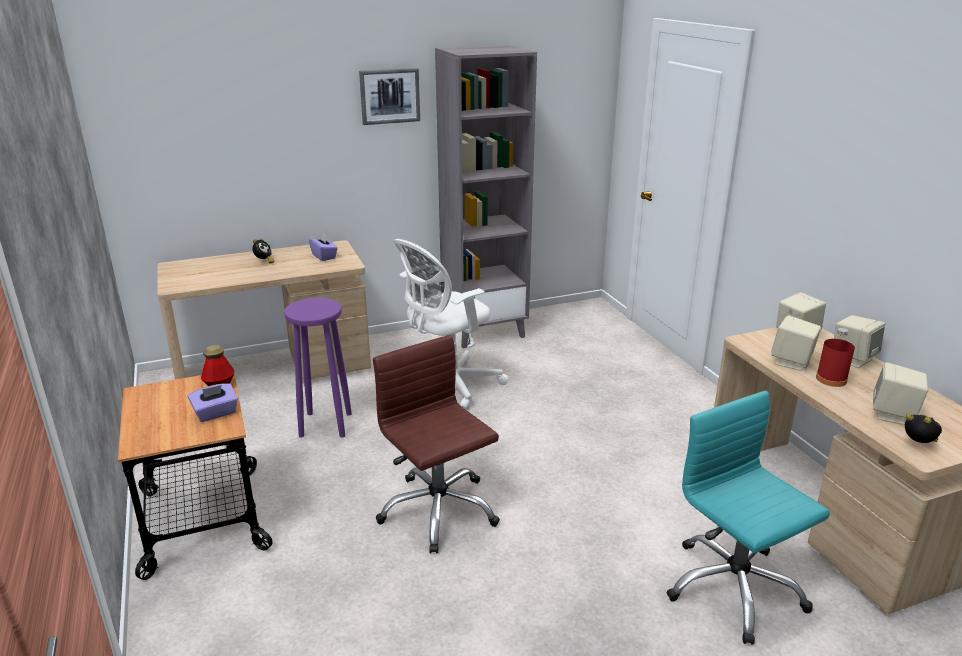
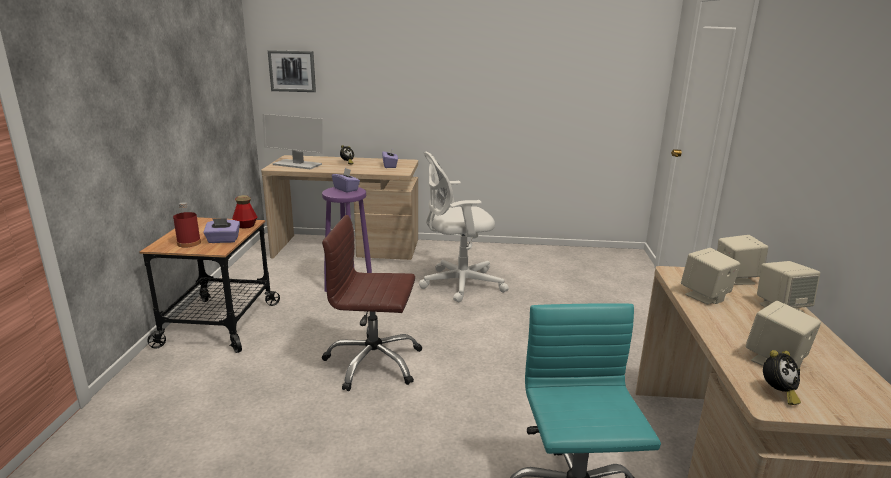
camera: 25 degrees right, 5 degrees down
(198, 276) = (296, 164): none -> monitor
(312, 304) = (346, 189): none -> purple tissue box
(390, 96) = (463, 49): picture -> picture (292, 71)
(438, 510) = (373, 363): brown office chair -> brown office chair turned 75 degrees counterclockwise
(484, 330) = (521, 253): grey bookcase -> none
(831, 379) = (734, 318): red bottle -> red bottle (189, 243)
(919, 445) = (777, 394): alarm clock -> alarm clock turned 75 degrees clockwise

